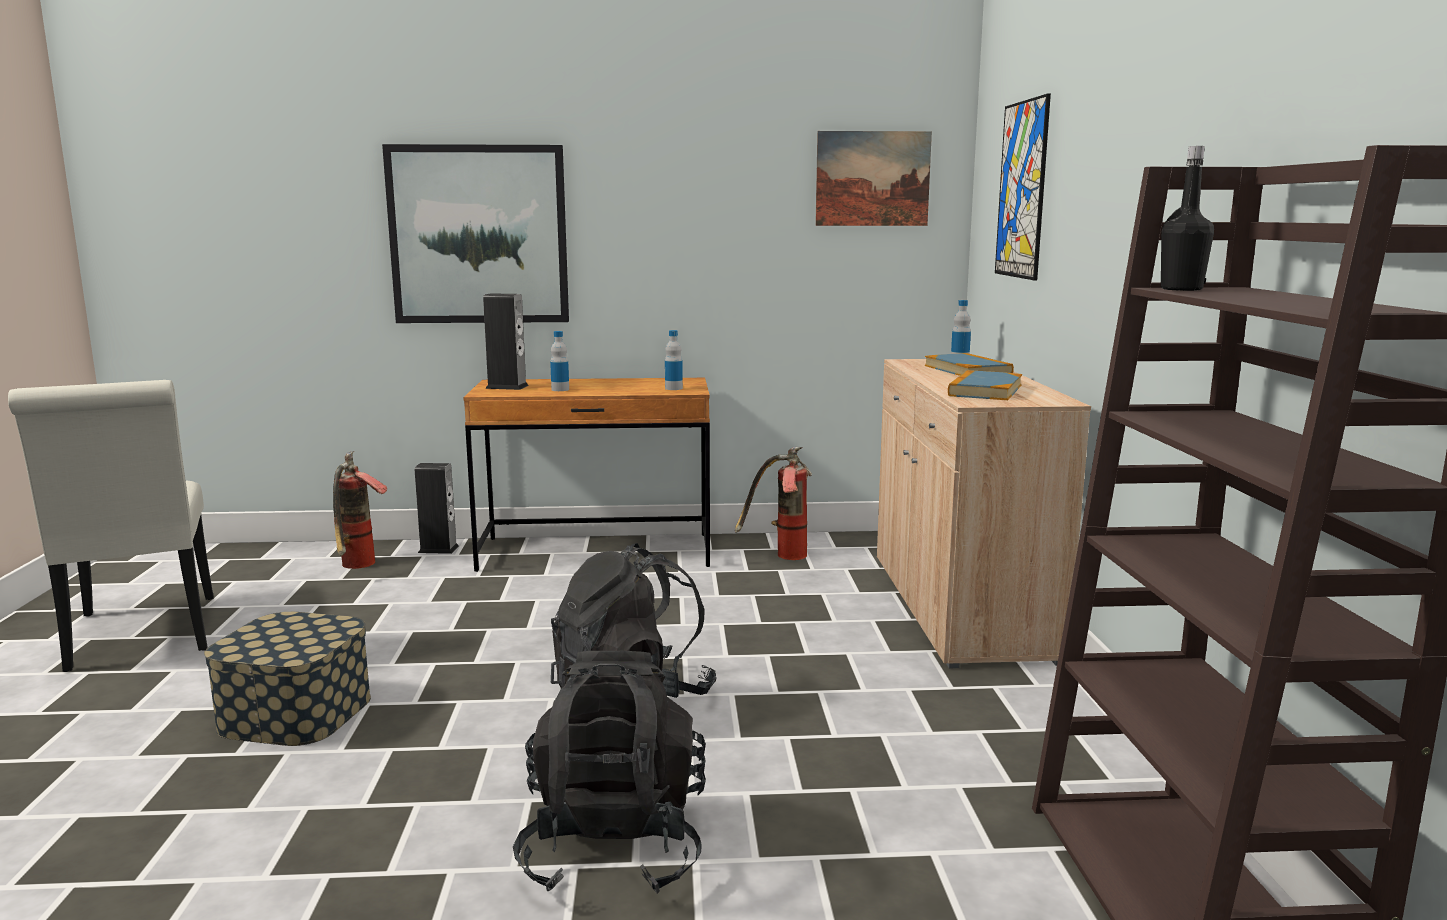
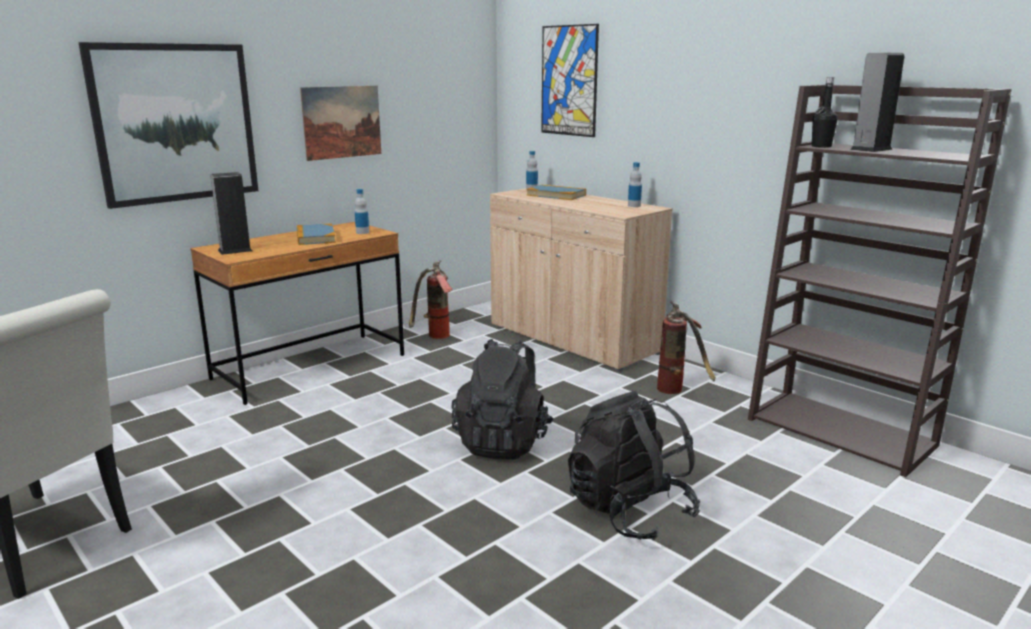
camera: 40 degrees left, 5 degrees up
(295, 712) = (306, 534): storage box -> none
(359, 567) = (136, 431): fire extinguisher -> fire extinguisher (679, 391)
(438, 549) = (179, 399): speaker -> speaker (871, 149)
(560, 389) = (284, 246): bottle -> bottle (634, 206)
(872, 179) = (445, 70): picture -> picture (342, 122)
(985, 390) = (604, 206): book -> book (315, 237)

